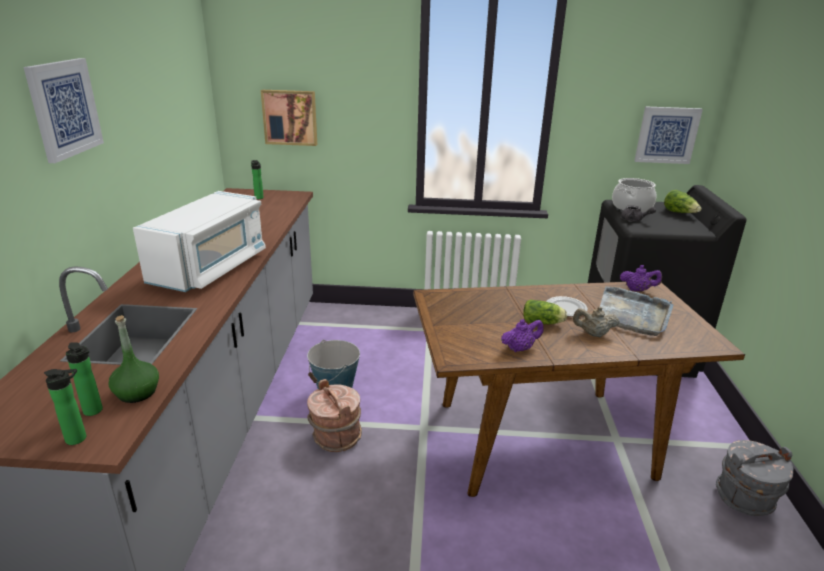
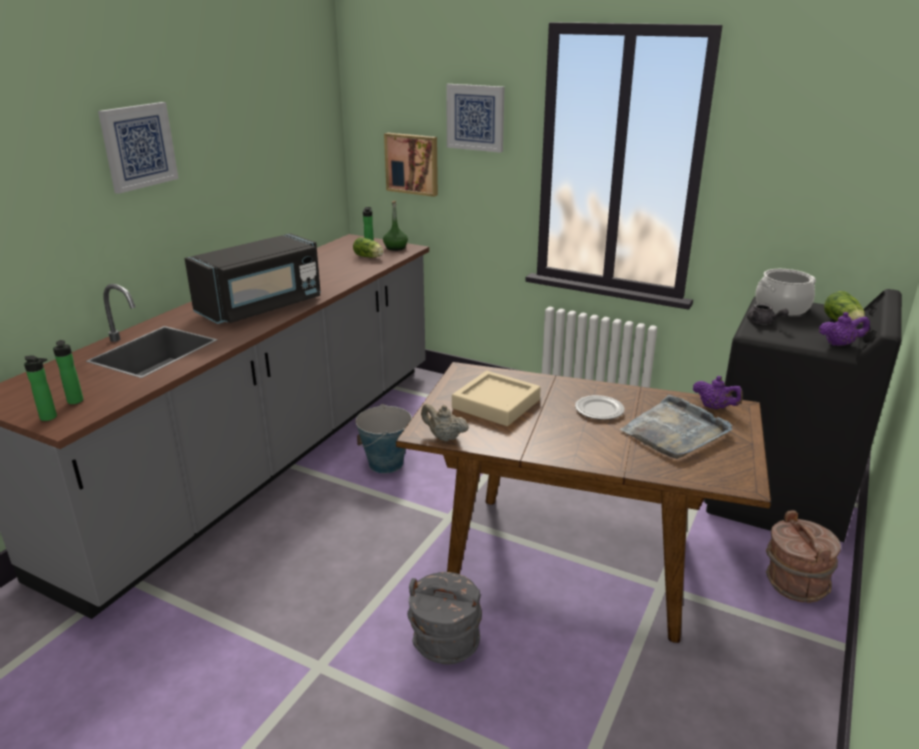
camera: 25 degrees right, 0 degrees up
(137, 393) = (114, 395): green bottle -> green bottle (395, 248)
(210, 268) = (261, 307): white microwave -> black microwave
(335, 437) = (357, 503): brown bucket -> brown bucket (794, 583)
(486, 320) = (496, 404): none -> beige tray
(520, 348) = (501, 438): purple teapot -> purple teapot (839, 344)
(543, 323) = (556, 419): lettuce -> lettuce (369, 257)
(593, 334) = (601, 441): beige teapot -> beige teapot (444, 437)
(667, 135) = (857, 217): picture -> picture (475, 117)
(745, 498) = (775, 695): grey bucket -> grey bucket (445, 643)

